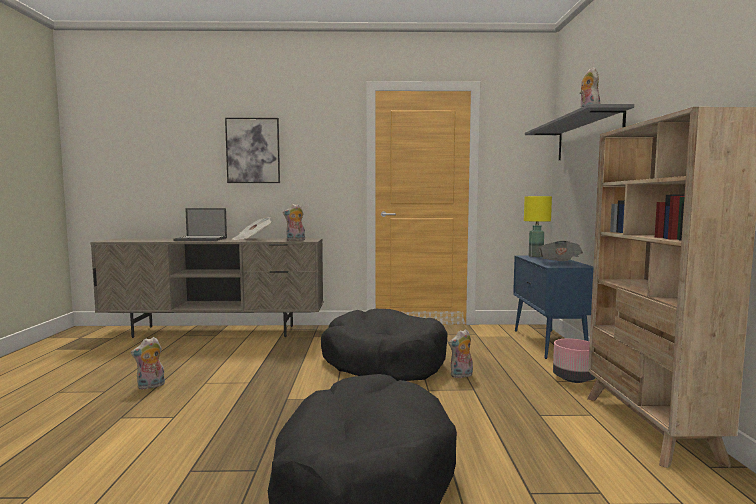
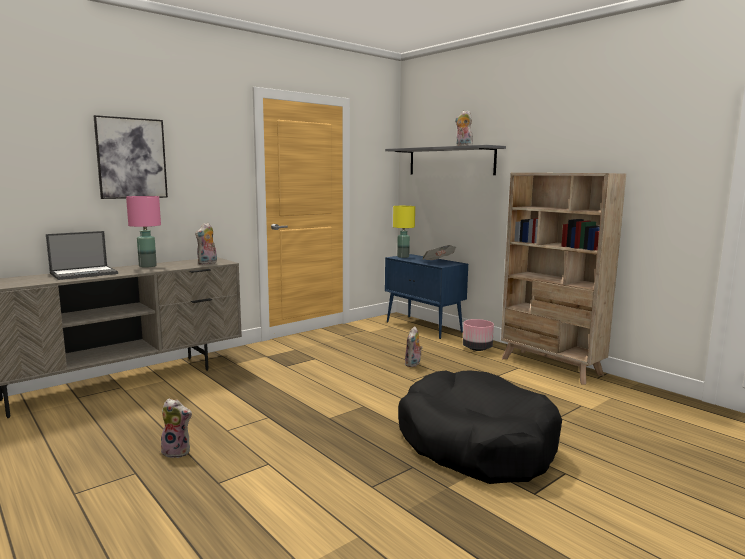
camera: 40 degrees left, 5 degrees up
(151, 386) = (178, 451): plush toy -> plush toy turned 90 degrees counterclockwise
(252, 239) = (147, 266): newspaper -> pink table lamp
(383, 362) = (342, 369): black dog bed -> none

